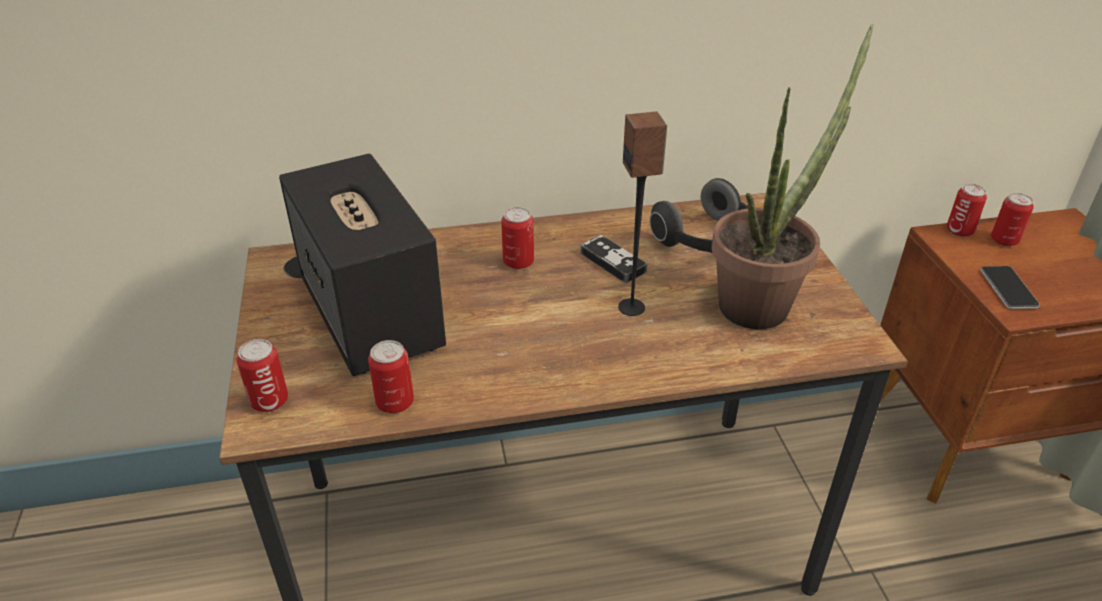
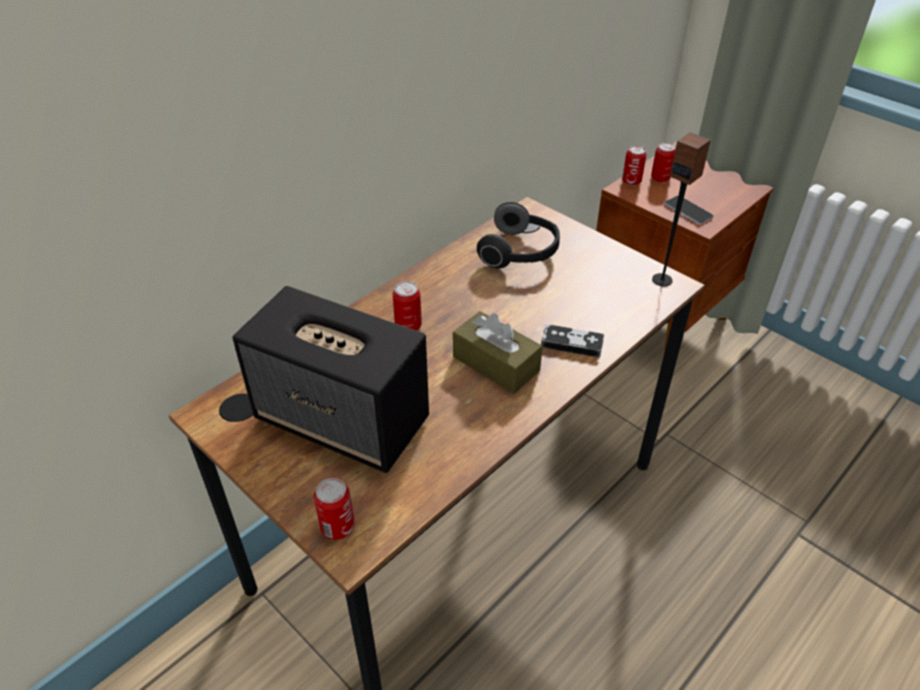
camera: 35 degrees left, 5 degrees up
(395, 403) = (433, 476): can -> none
(566, 333) = (496, 364): none -> brown tissue box
(612, 262) = (473, 296): game controller -> game controller (572, 343)
(632, 307) = (519, 324): speaker -> speaker (662, 280)
(762, 300) = (593, 281): potted plant -> none

